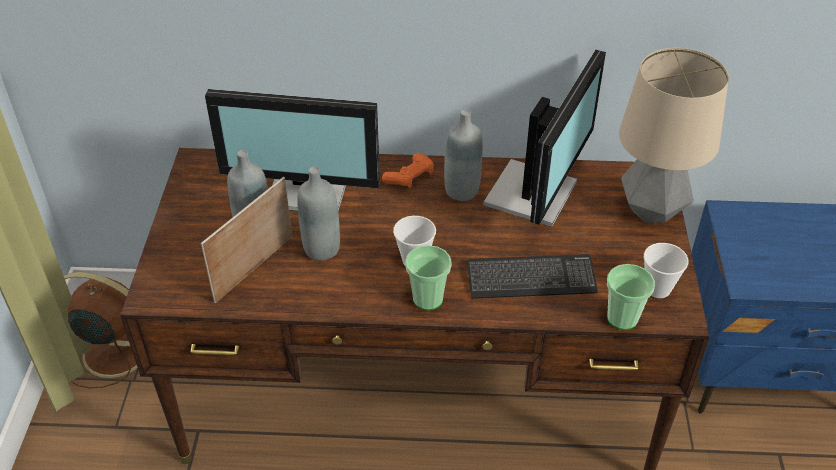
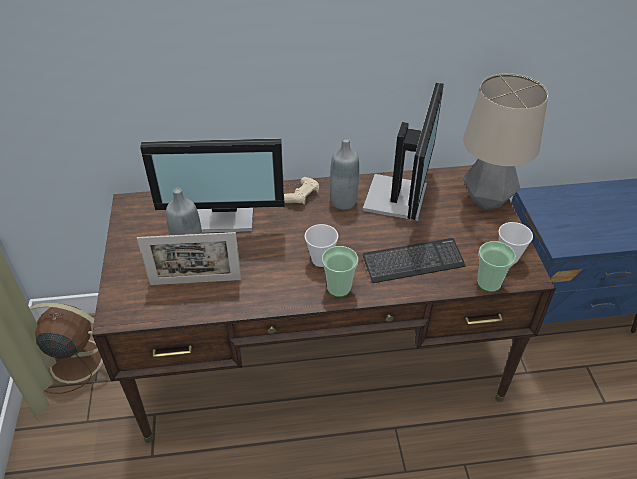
camera: 10 degrees left, 0 degrees up
(254, 268) = (195, 282): picture frame -> picture frame turned 120 degrees counterclockwise
(321, 249) = (246, 259): grey bottle -> none
(410, 177) = (301, 196): orange game controller -> beige game controller

